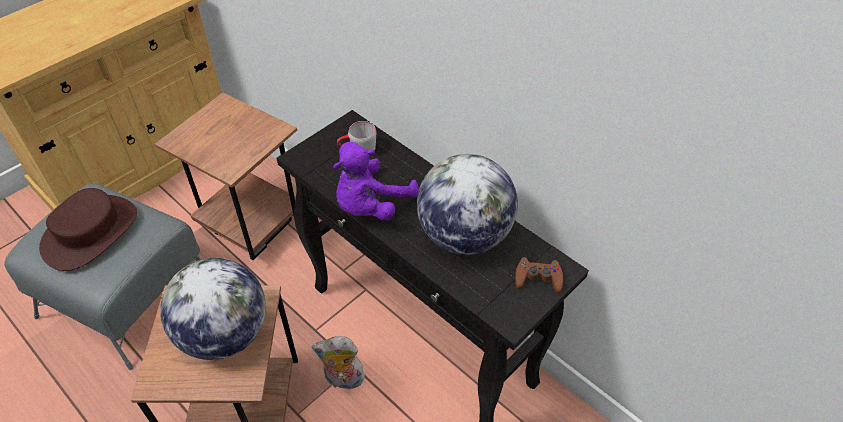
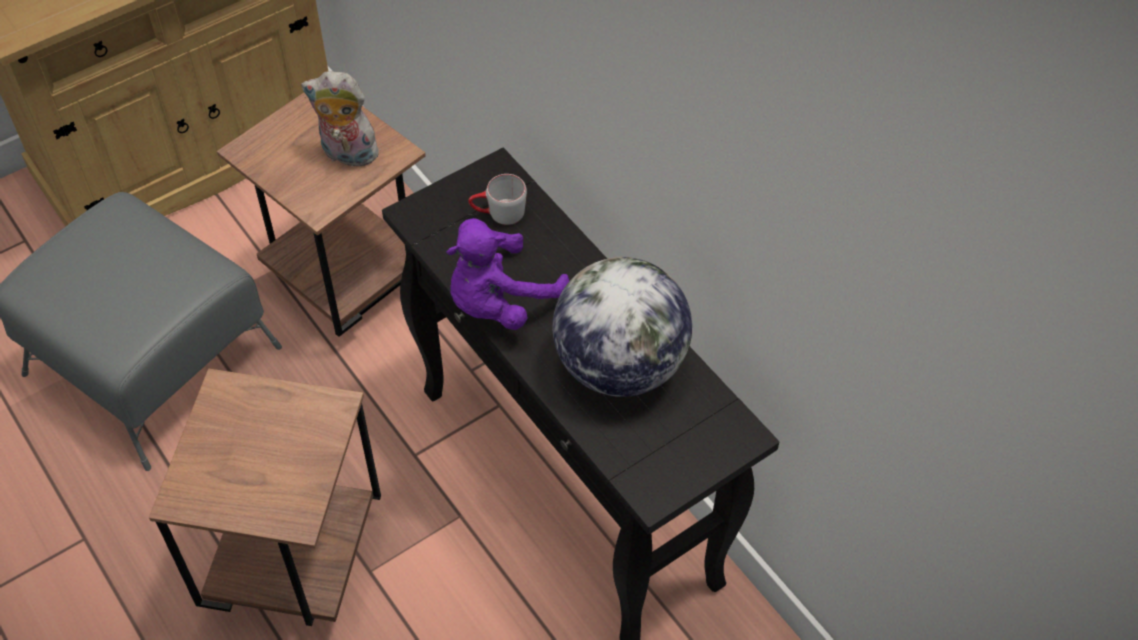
camera: 10 degrees right, 5 degrees up
(91, 233) = (114, 271): brown hat -> none
(224, 335) = (278, 450): globe -> none
(343, 380) = (442, 534): plush toy -> plush toy (347, 155)
(538, 278) = (705, 442): brown game controller -> none

